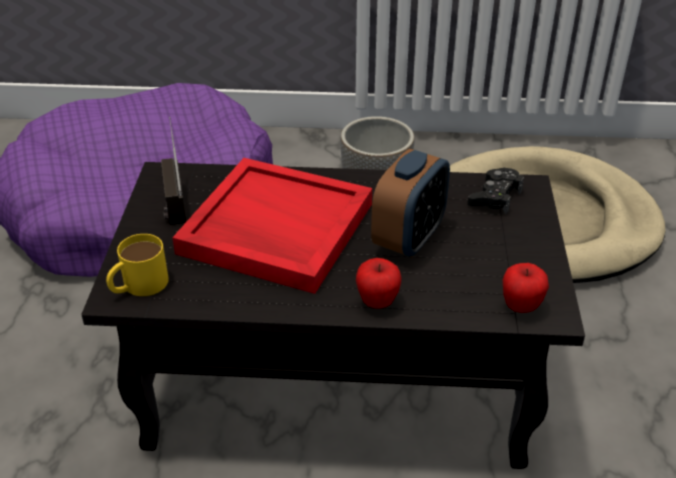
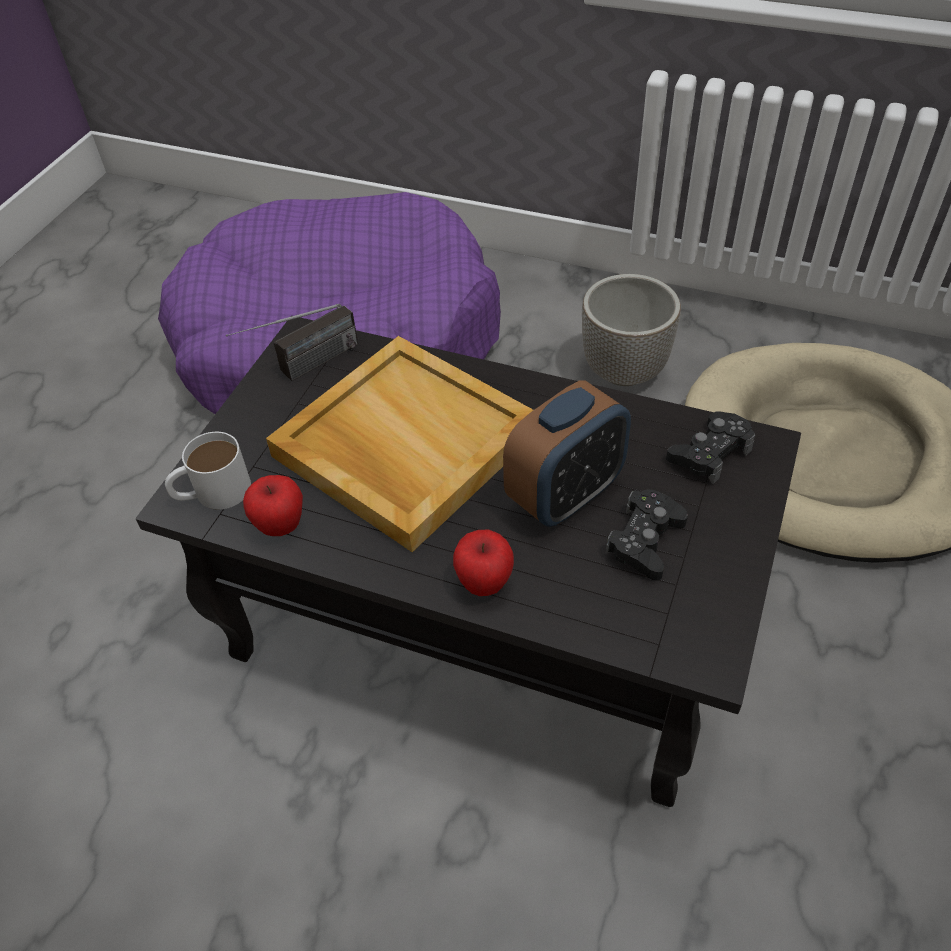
camera: 20 degrees right, 10 degrees up
(138, 285) = (212, 492): yellow mug -> white mug
(172, 194) = (303, 369): radio -> radio turned 135 degrees counterclockwise
(274, 229) = (403, 444): red tray -> beige tray
(477, 255) = (645, 540): none -> black game controller
(521, 306) = (671, 636): apple -> apple (280, 526)

